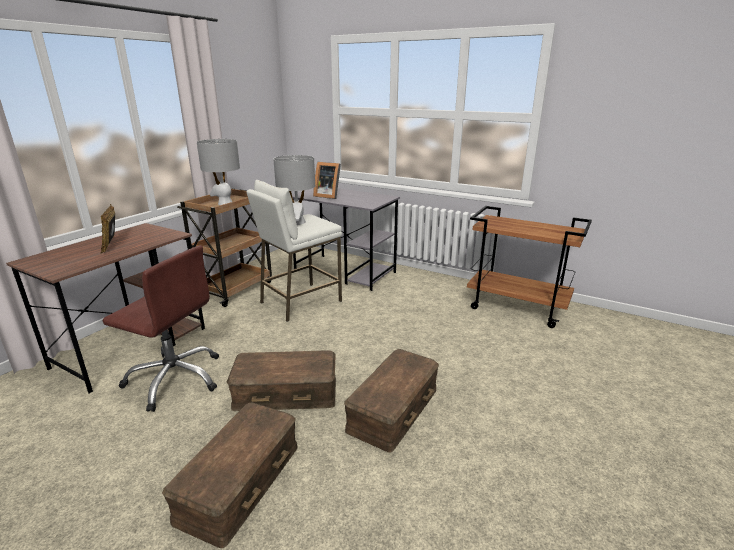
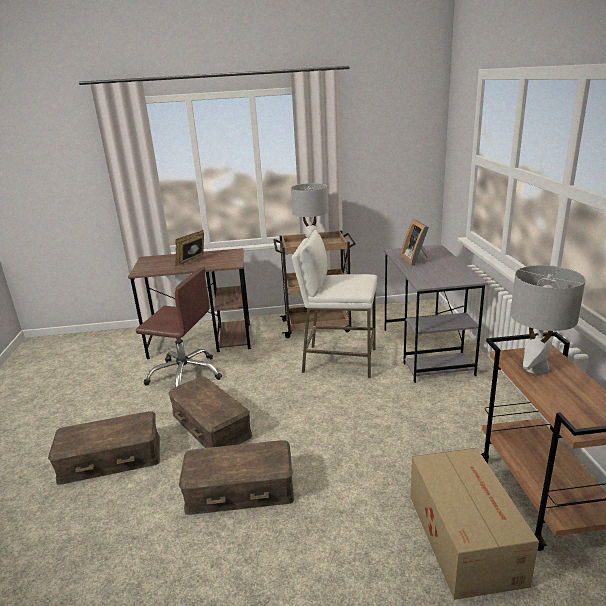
camera: 55 degrees right, 0 degrees up
(175, 378) = (185, 375): brown office chair -> brown office chair turned 60 degrees counterclockwise
(298, 222) = (340, 281): grey table lamp -> grey table lamp (535, 367)
(525, 342) = (464, 535): none -> cardboard box

